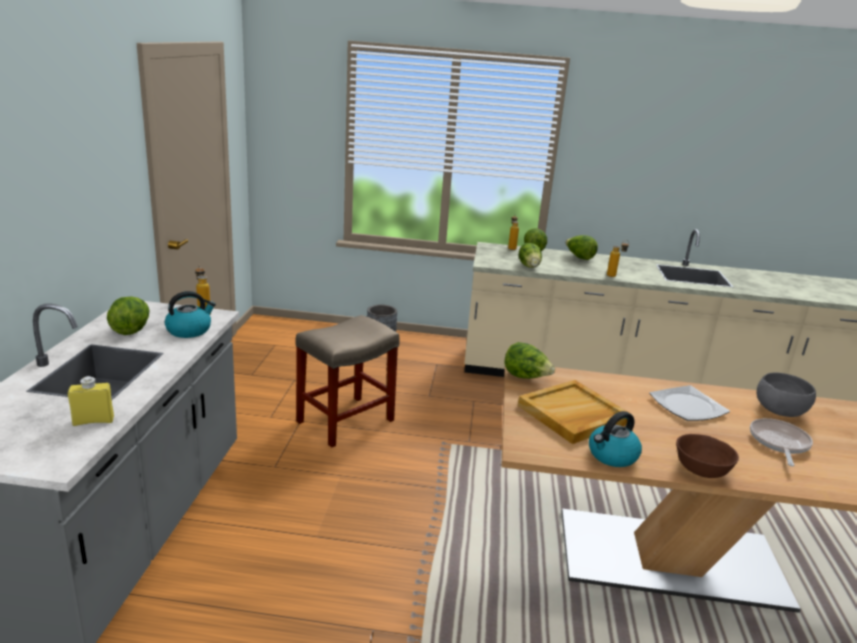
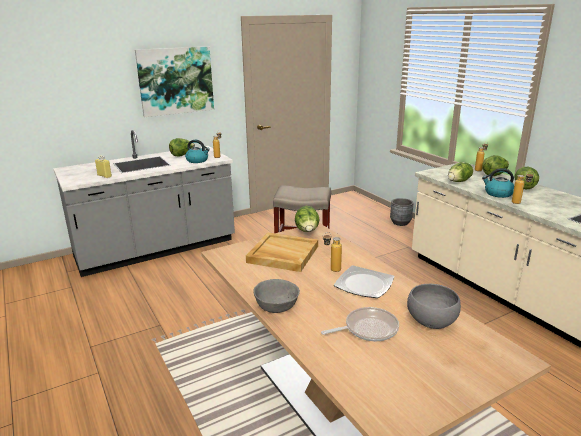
camera: 55 degrees right, 0 degrees up
(70, 180) = (175, 81): none -> picture
(612, 456) = (249, 276): kettle -> kettle (498, 193)
(640, 407) = (331, 270): none -> bottle
(701, 468) = (276, 306): brown bowl -> grey bowl

